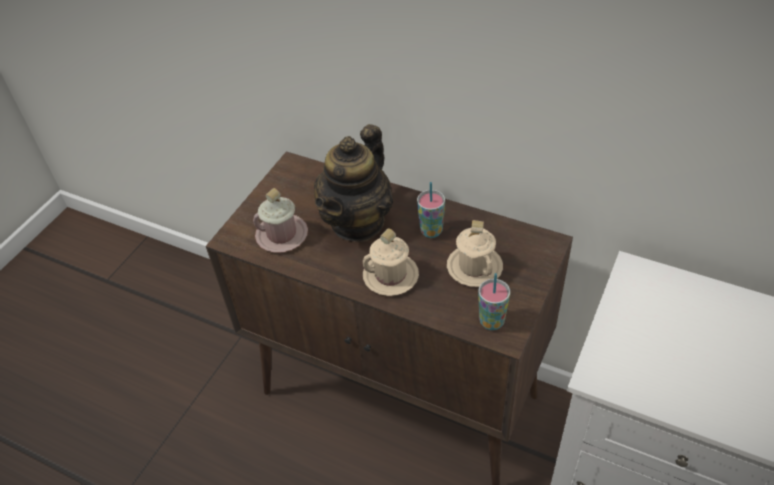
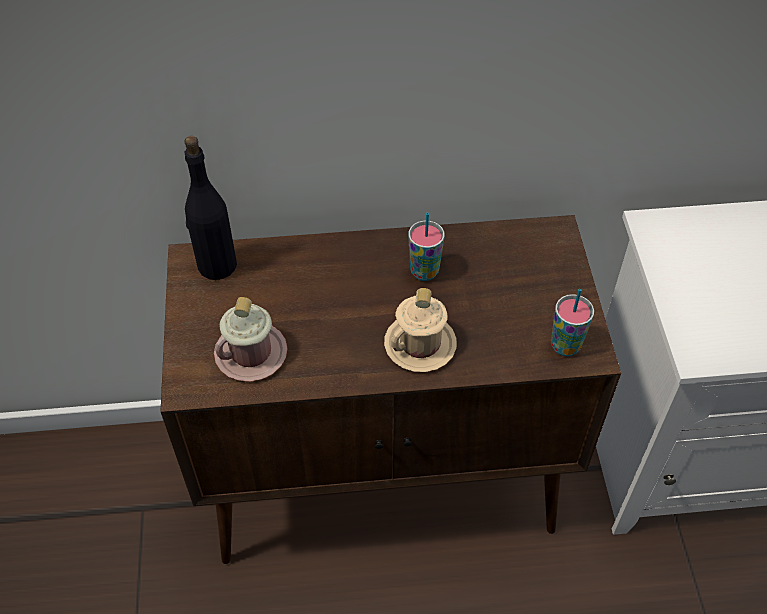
camera: 35 degrees left, 5 degrees up
(303, 174) = (216, 265): none -> black bottle
(358, 222) = (331, 297): teapot -> none
(474, 267) = (502, 293): beige mug -> none

